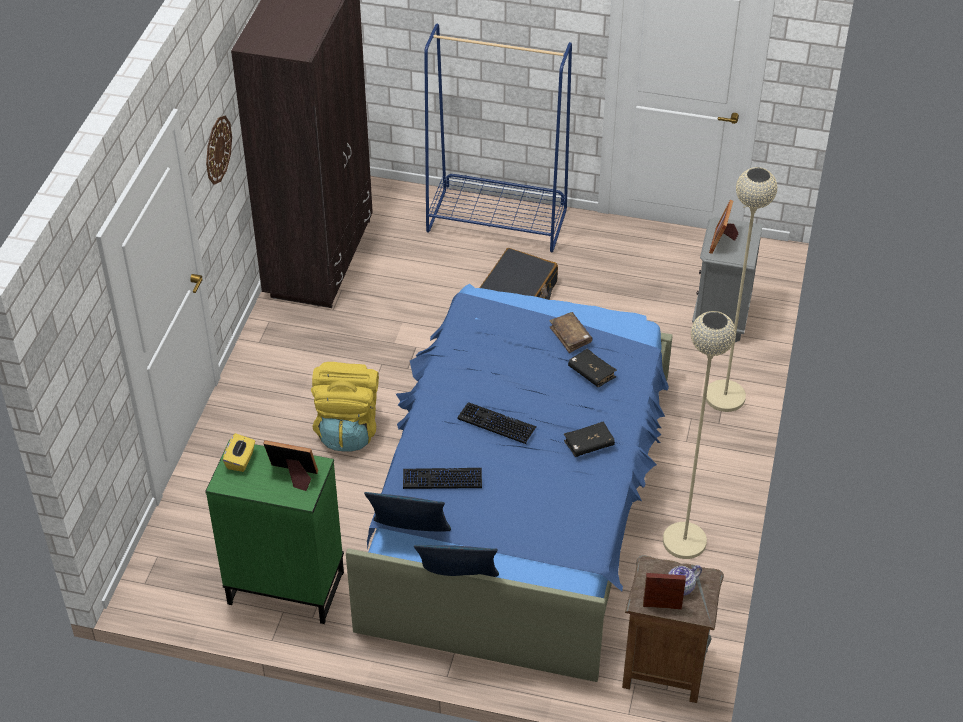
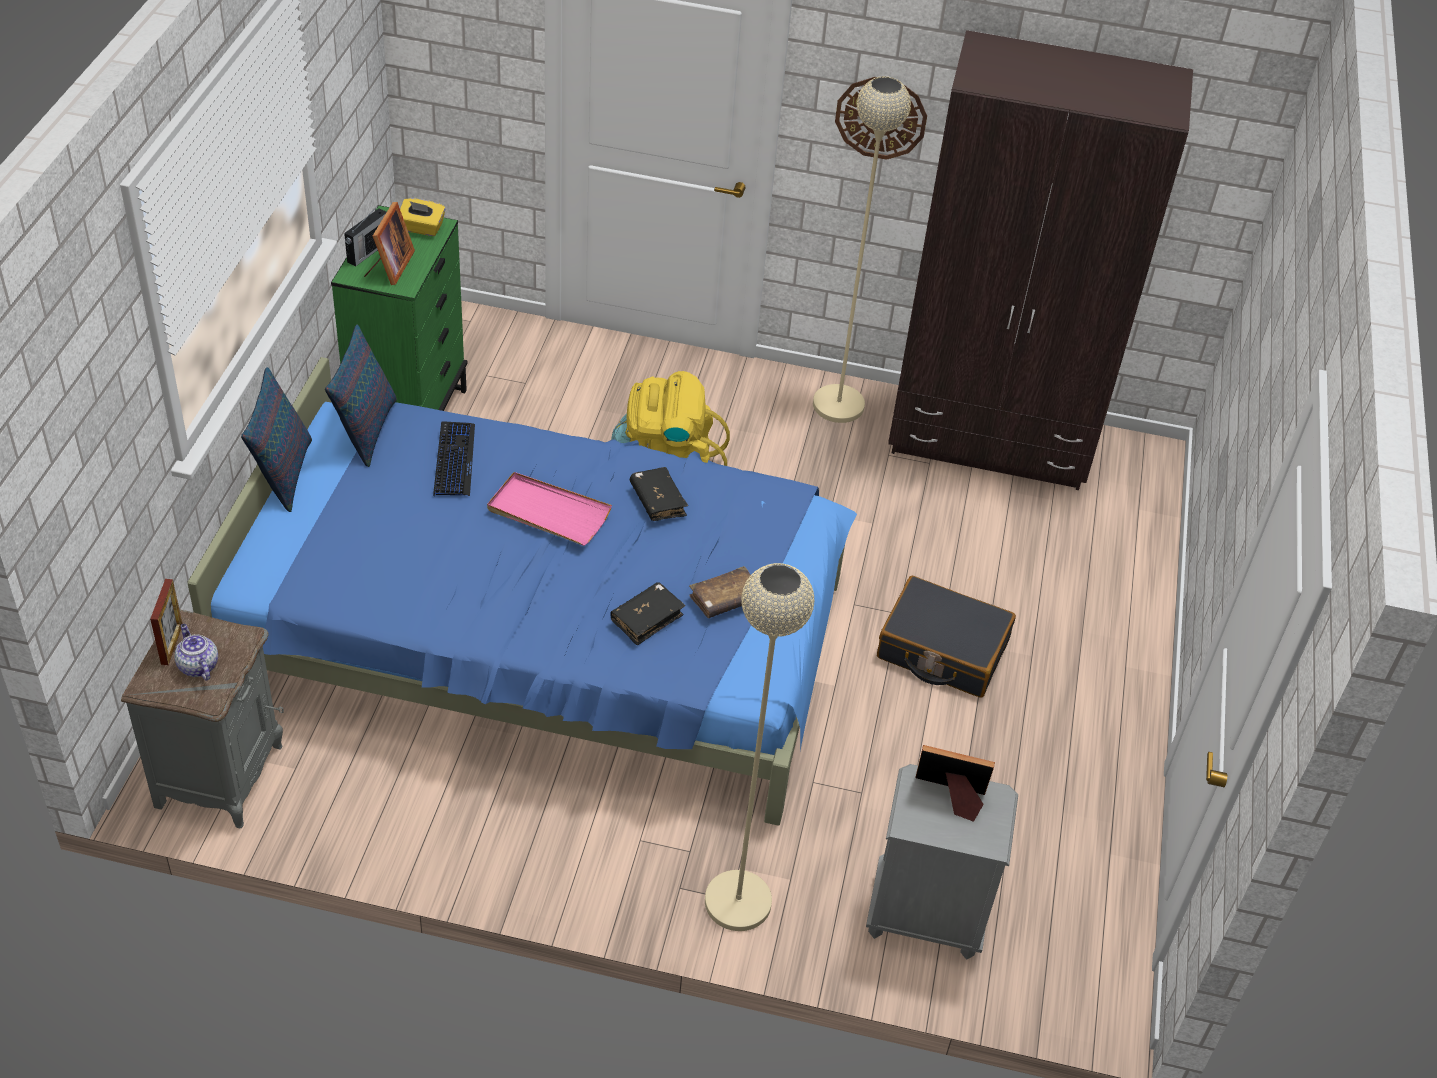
camera: 85 degrees right, 0 degrees up
(272, 492) = (367, 252): none -> radio
(496, 424) = (548, 512): keyboard -> pink tray
(497, 221) = (1111, 632): blue clothes rack -> none
(589, 444) = (502, 606): black book -> black book (658, 501)
(684, 541) = (440, 818): beige floor lamp -> beige floor lamp (838, 405)

